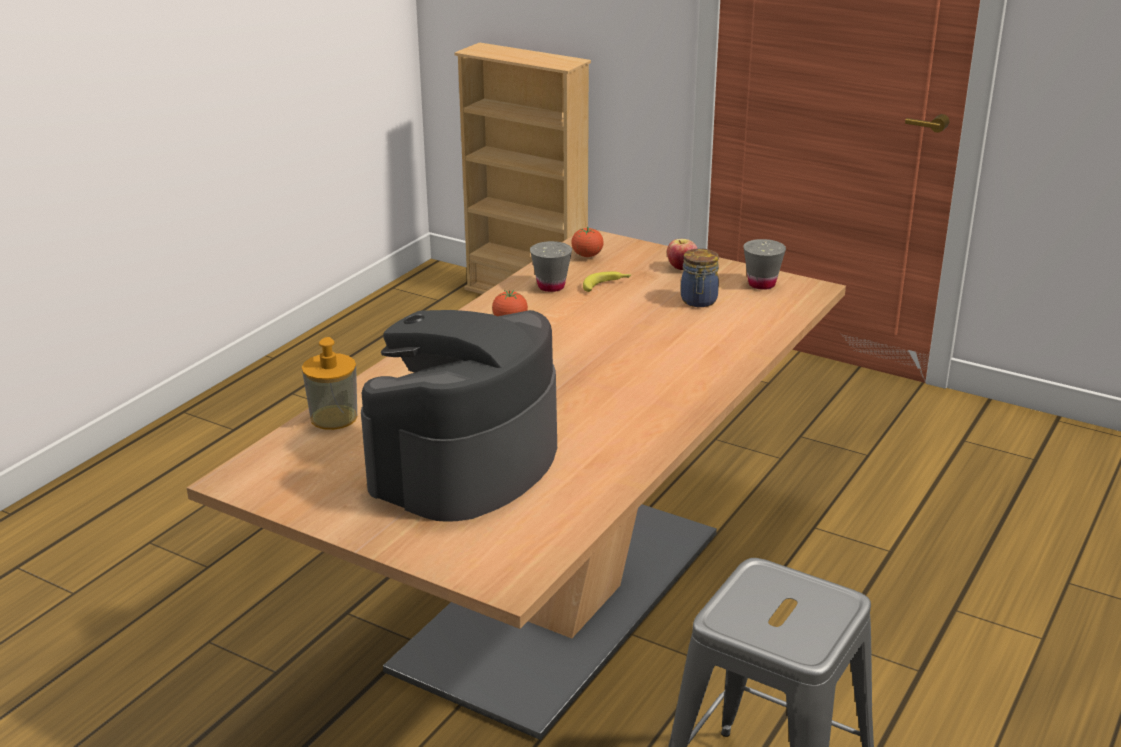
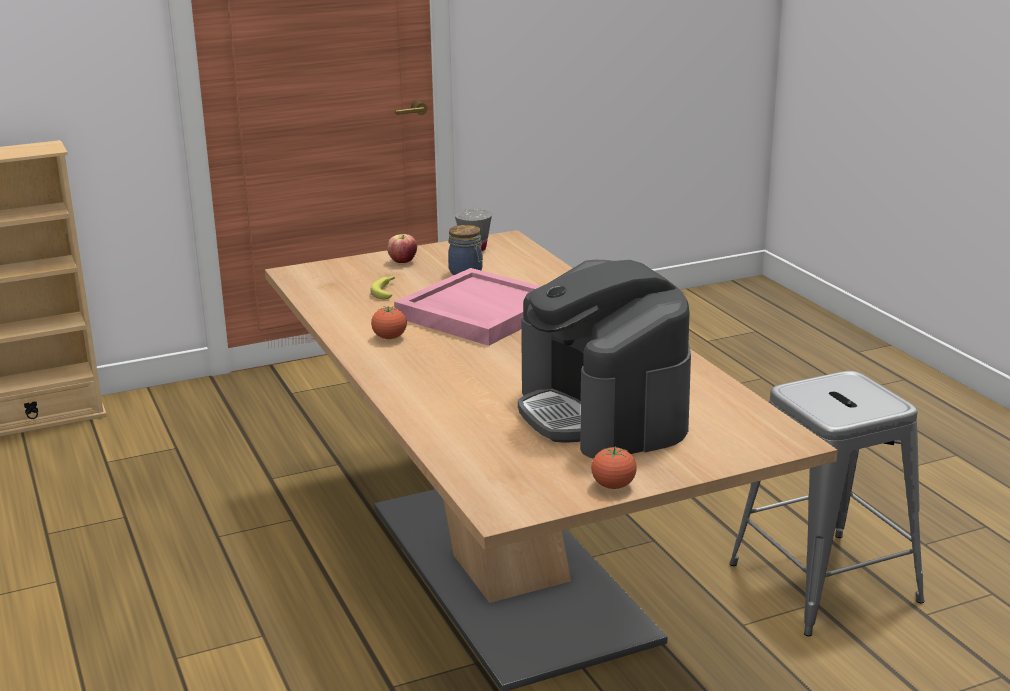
camera: 55 degrees left, 5 degrees down
(334, 417) = (450, 444): soap dispenser -> none
(551, 286) = (353, 308): grey cup -> none
(587, 256) = (321, 282): tomato -> tomato (613, 486)
(614, 337) = (477, 312): none -> pink tray

